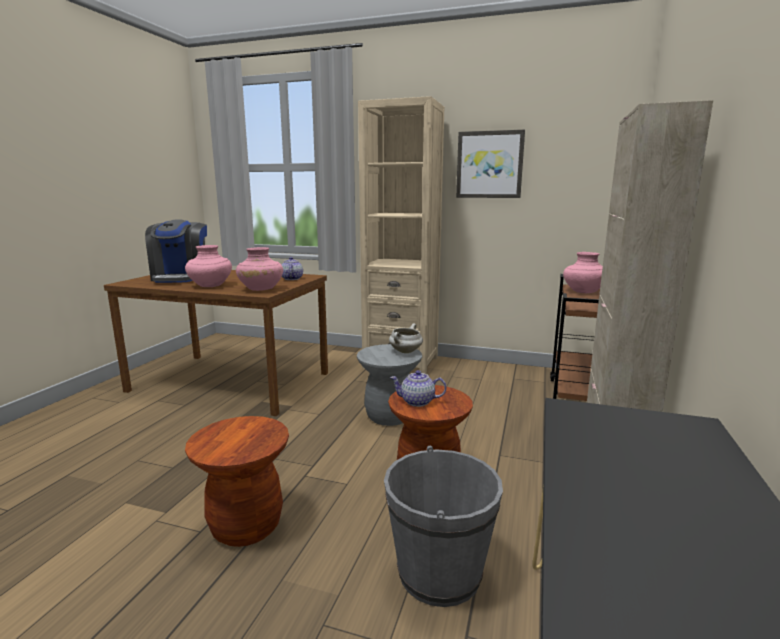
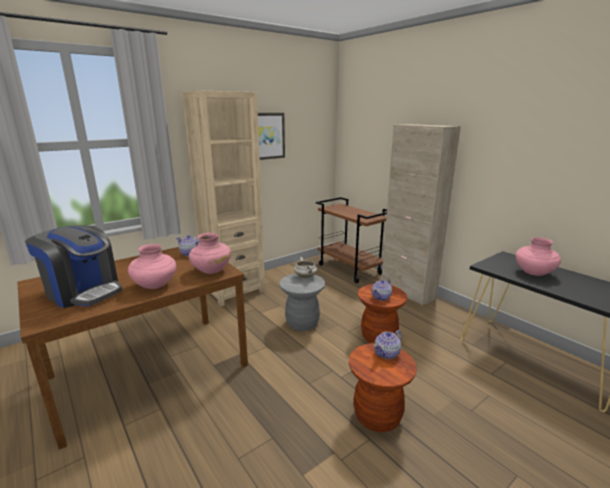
camera: 55 degrees left, 5 degrees up
(261, 436) = (387, 353): none -> teapot
(439, 573) = (452, 364): grey bucket -> none
(583, 292) = (340, 210): pink vase -> pink vase (533, 273)

